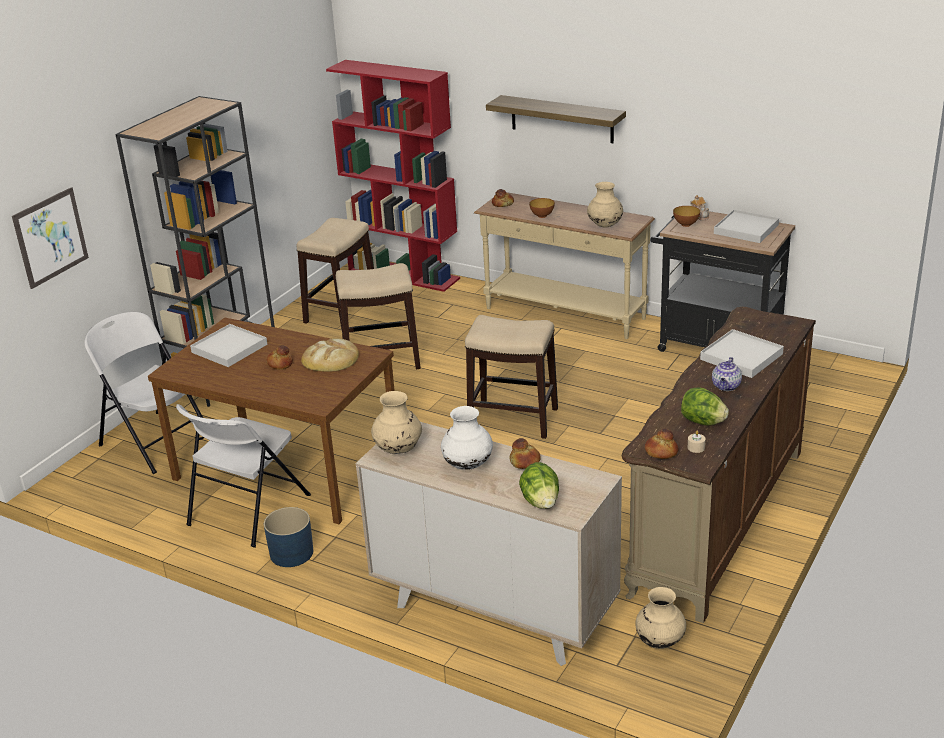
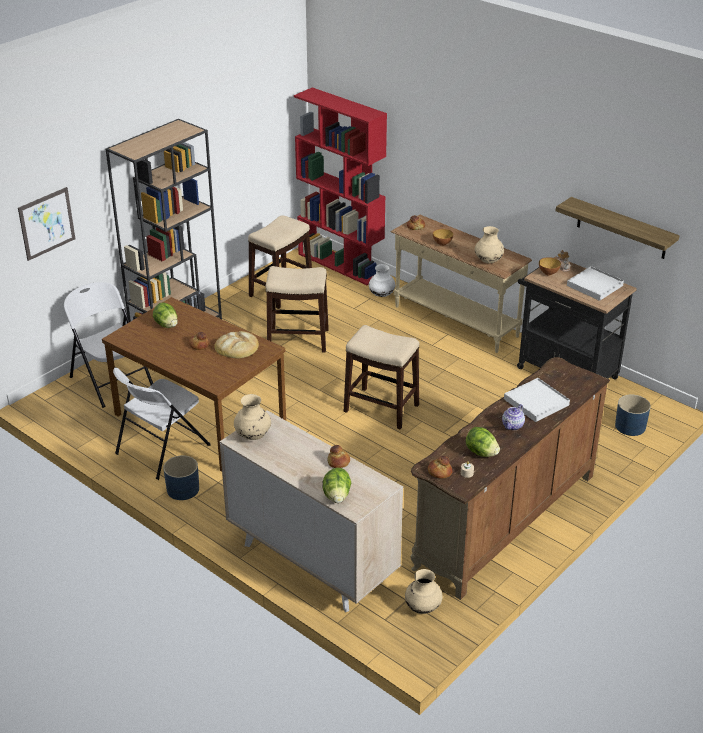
camera: 10 degrees right, 5 degrees up
(229, 348) = (166, 325): white tray -> lettuce
(468, 465) = (297, 457): white vase -> white vase (381, 295)
(562, 119) = (470, 167): shelf -> shelf (621, 228)
(818, 392) = (630, 426): none -> blue planter

